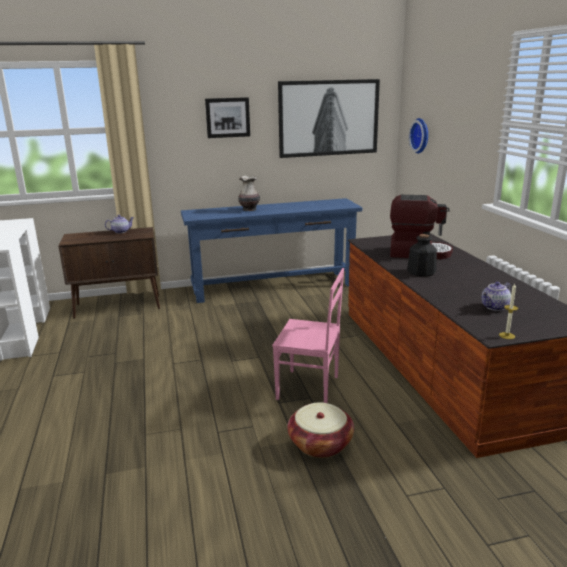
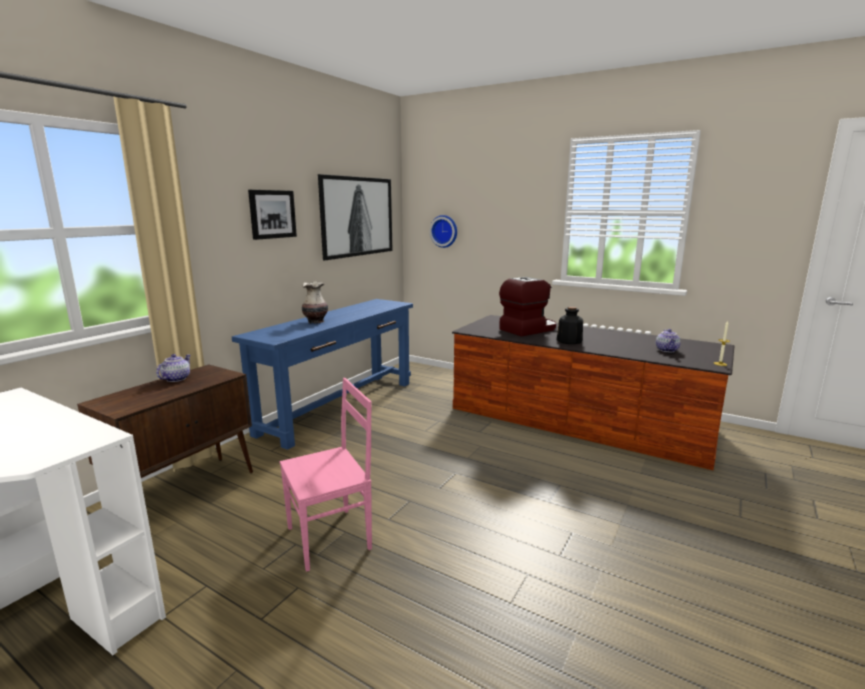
camera: 45 degrees left, 5 degrees down
(309, 388) = (544, 478): pink chair -> pink chair (330, 538)
(320, 444) = (637, 515): basket -> none

